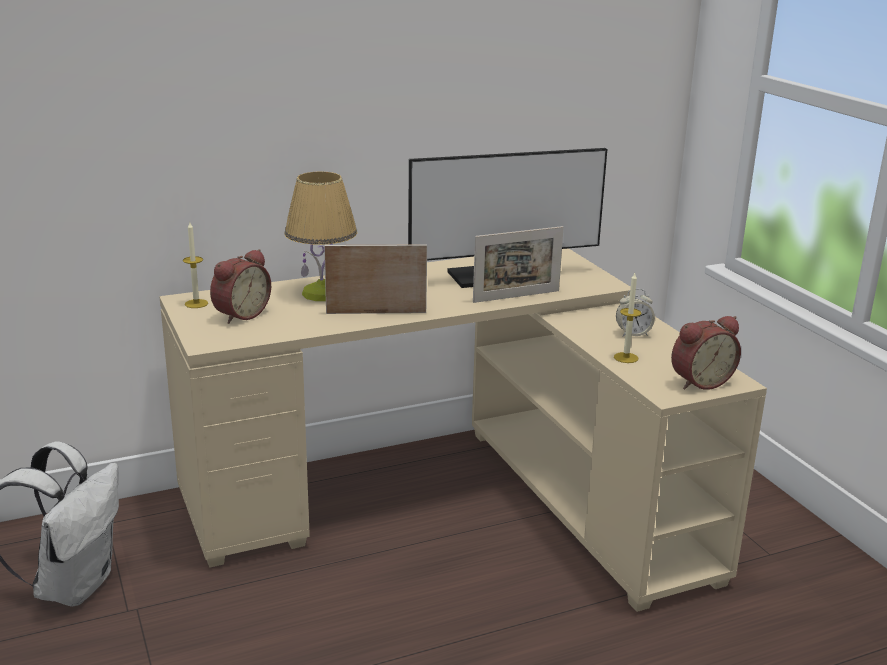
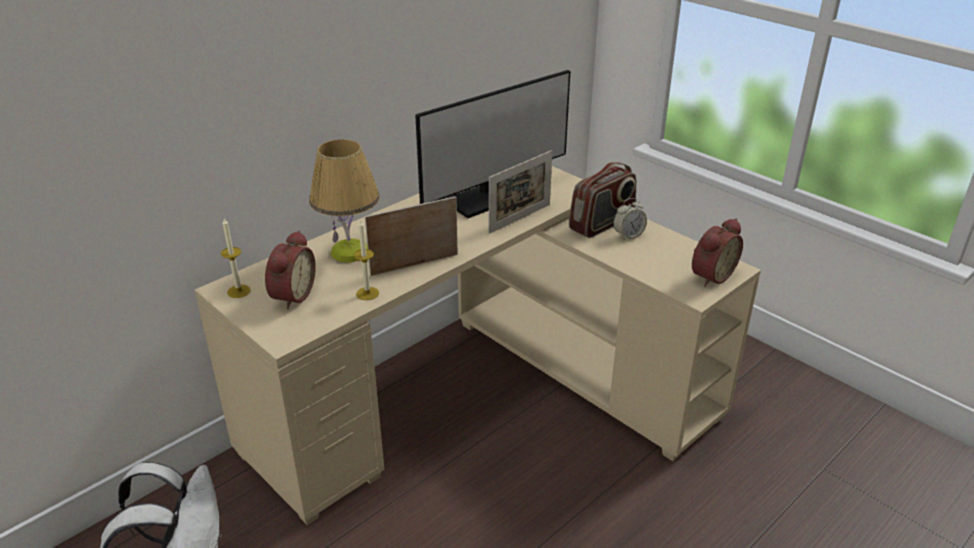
camera: 20 degrees left, 10 degrees up
(611, 320) = (602, 224): none -> radio
(626, 357) = (640, 263): candle -> candle (367, 293)

